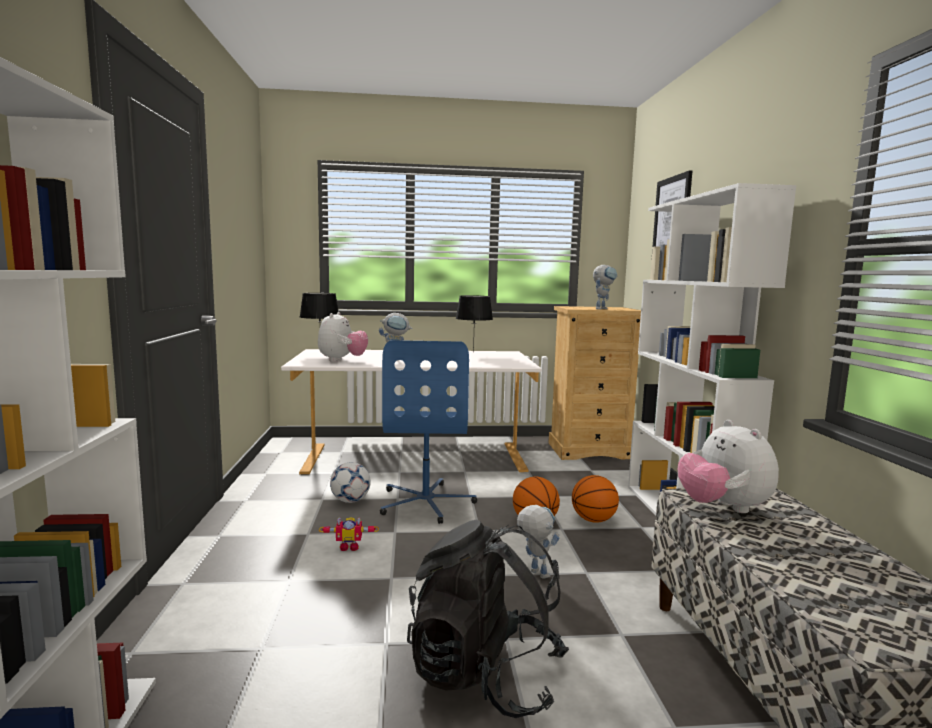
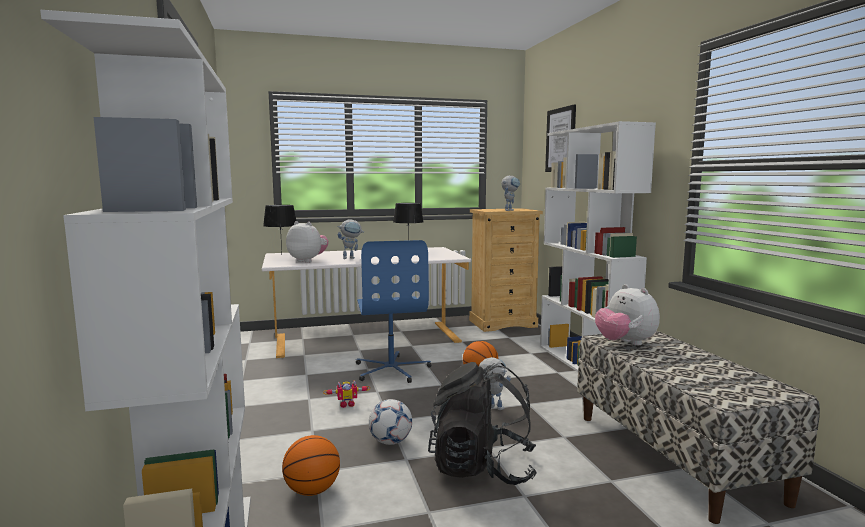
camera: 10 degrees left, 0 degrees up
(342, 360) = (308, 261): plush toy -> plush toy turned 60 degrees counterclockwise
(350, 501) = (330, 373): football -> football (390, 441)
(593, 520) = (522, 370): basketball -> basketball (312, 490)

